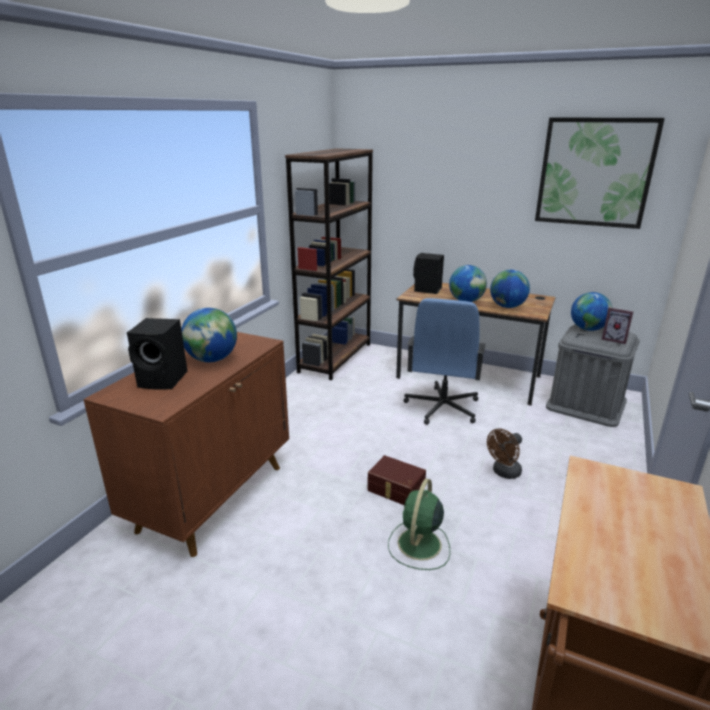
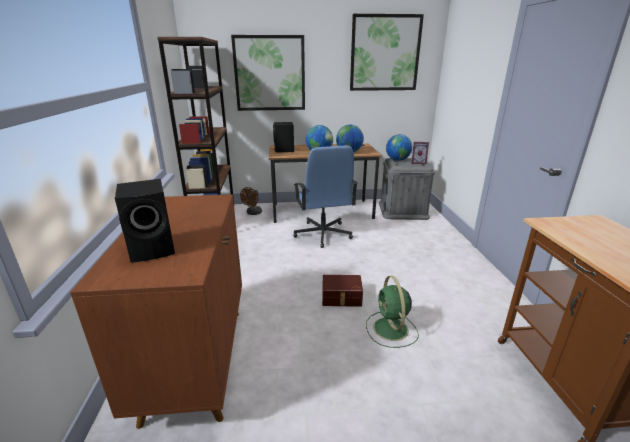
camera: 30 degrees left, 0 degrees up
(212, 359) = (184, 221): globe -> none
(430, 191) = (269, 73): none -> picture
(504, 473) = (397, 263): brown fan -> brown fan (253, 213)

